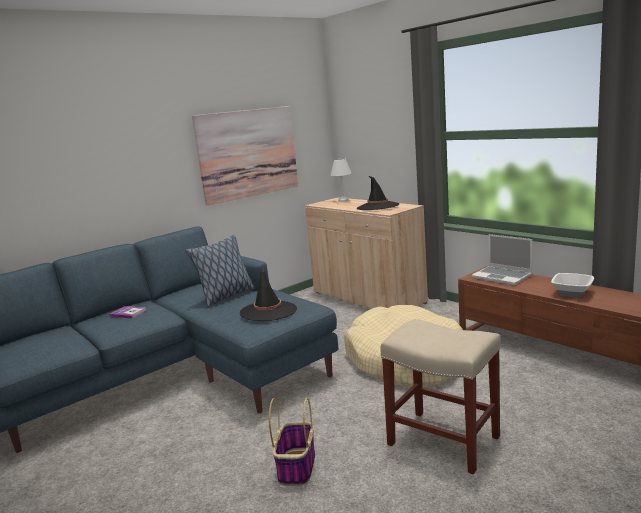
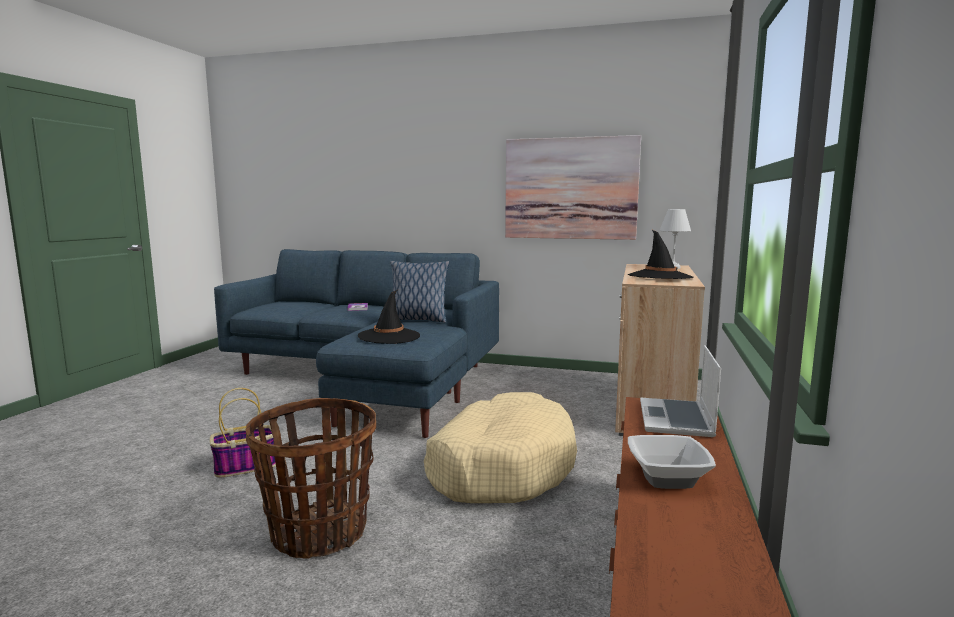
camera: 55 degrees right, 5 degrees down
(445, 441) = (319, 533): beige stool -> basket

